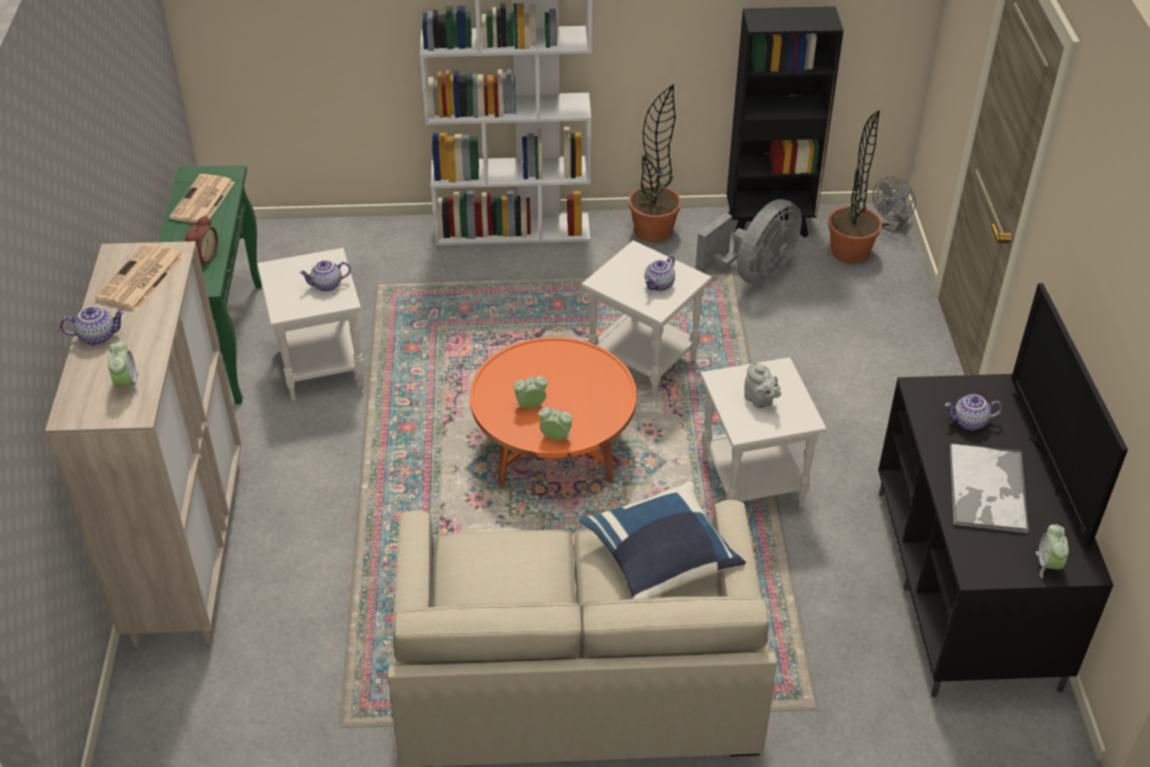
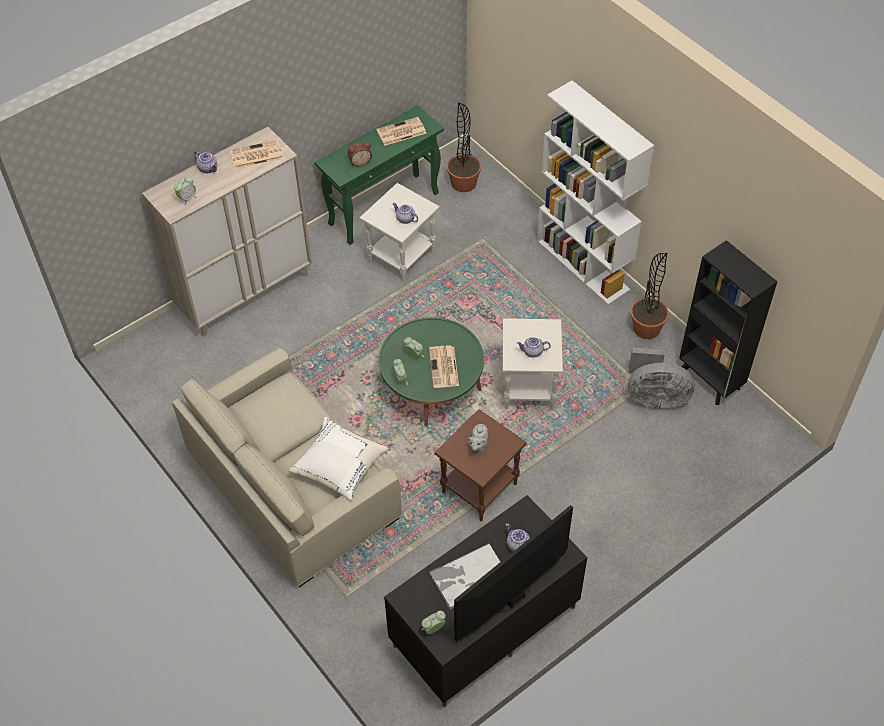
camera: 55 degrees right, 10 degrees up
(554, 444) = (432, 385): orange coffee table -> green coffee table
(579, 389) = (444, 367): none -> newspaper
(661, 559) = (339, 467): blue pillow -> white pillow
(750, 482) = (479, 487): white side table -> brown side table
(850, 252) = (724, 434): potted plant -> potted plant (463, 183)
(891, 226) = (772, 443): grey fan -> none

